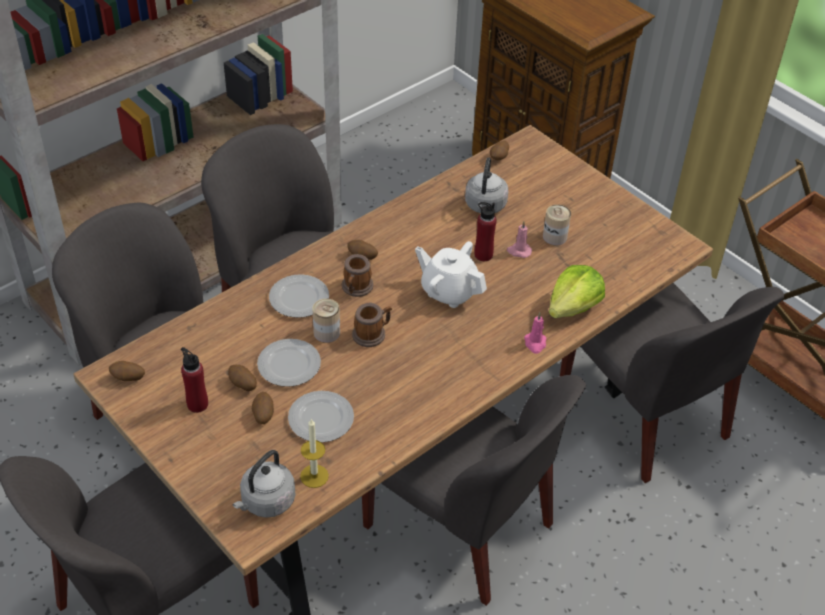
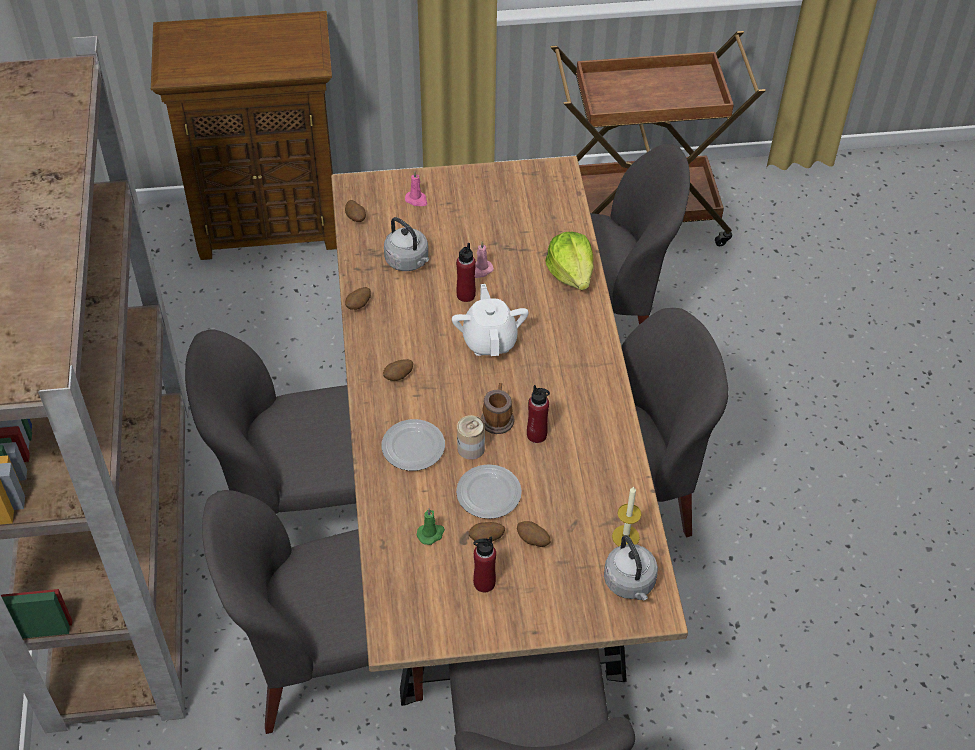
camera: 55 degrees left, 5 degrees up
(128, 378) = (411, 623): potato -> potato (359, 305)
(222, 349) = (431, 534): none -> green candle
(320, 419) = (567, 502): plate -> none
(356, 288) = (434, 401): mug -> none
(375, 366) = (536, 435): none -> red bottle
(449, 291) = (489, 340): white teapot -> white teapot turned 105 degrees clockwise
(535, 343) = (591, 319): pink candle -> pink candle (417, 200)
(554, 237) = (484, 238): can -> none

